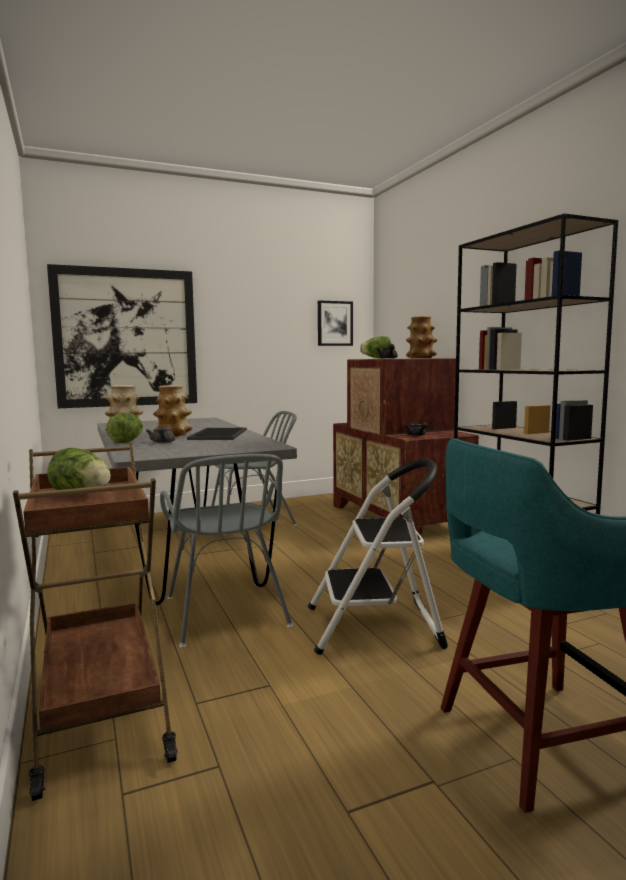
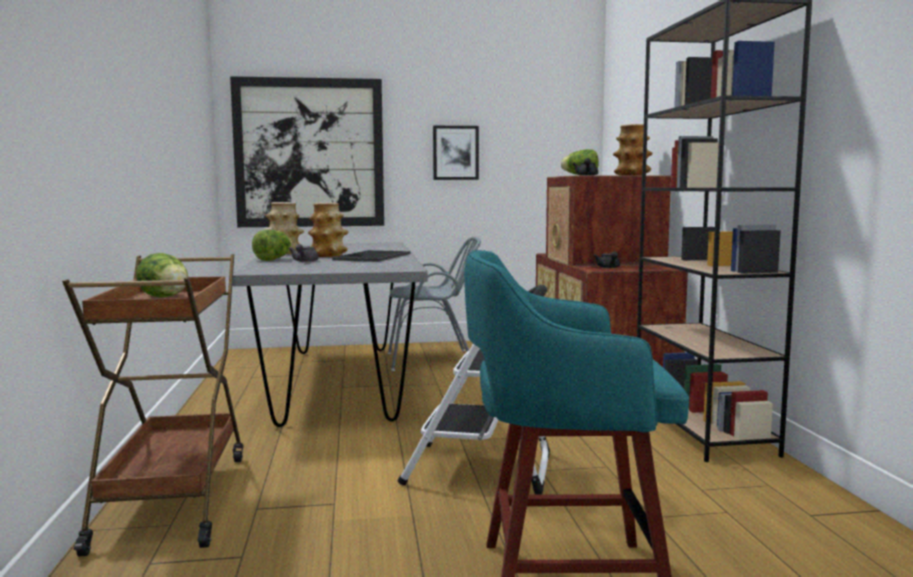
camera: 15 degrees right, 0 degrees up
(226, 614) = (339, 441): grey chair -> none
(334, 323) = (552, 135): picture -> picture (455, 153)

